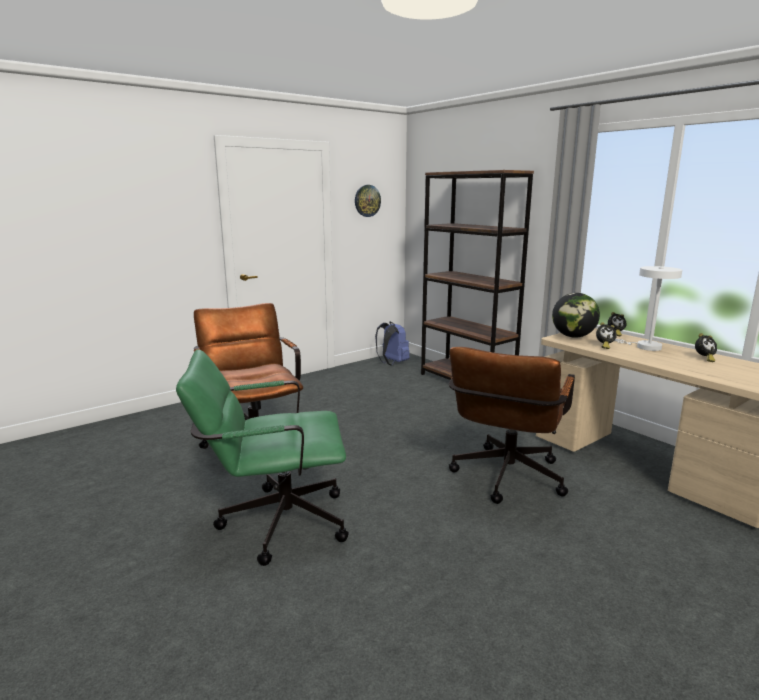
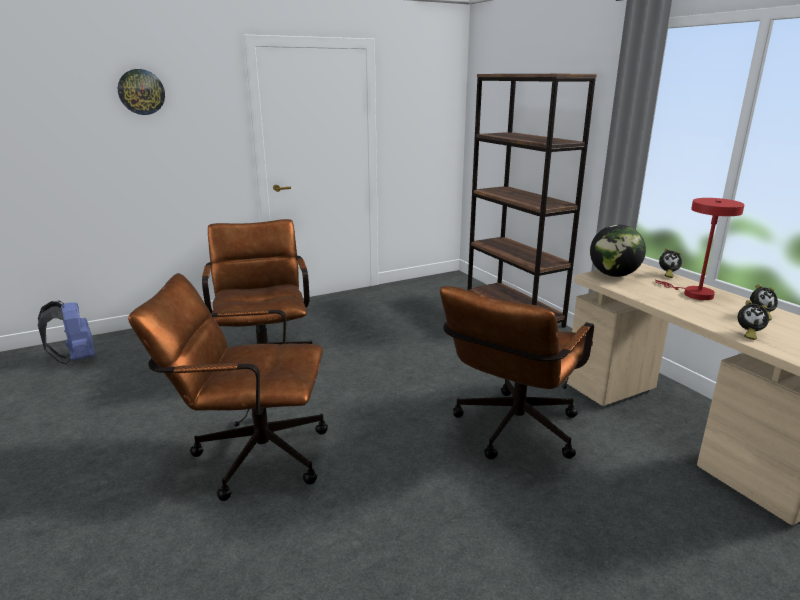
camera: 10 degrees right, 5 degrees up
(273, 523) = (250, 455): green office chair -> brown office chair
(367, 200) = (419, 104): wall clock -> wall clock (141, 92)
(392, 363) = (441, 284): blue backpack -> blue backpack (76, 358)
(604, 346) = (643, 290): alarm clock -> alarm clock (748, 334)
(644, 347) = (693, 294): white table lamp -> red table lamp

